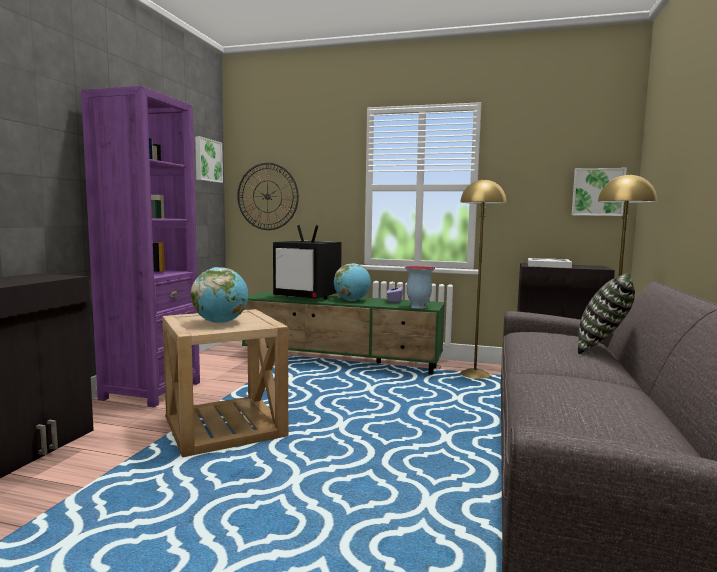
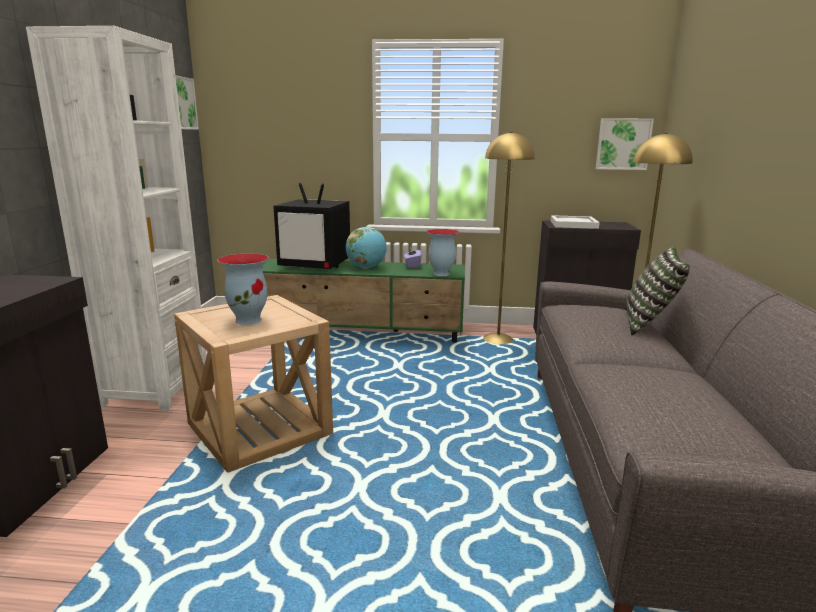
camera: 10 degrees left, 10 degrees up
(151, 391) = (155, 388): purple bookcase -> white bookcase
(220, 322) = (249, 320): globe -> vase
(267, 196) = (255, 146): wall clock -> none

